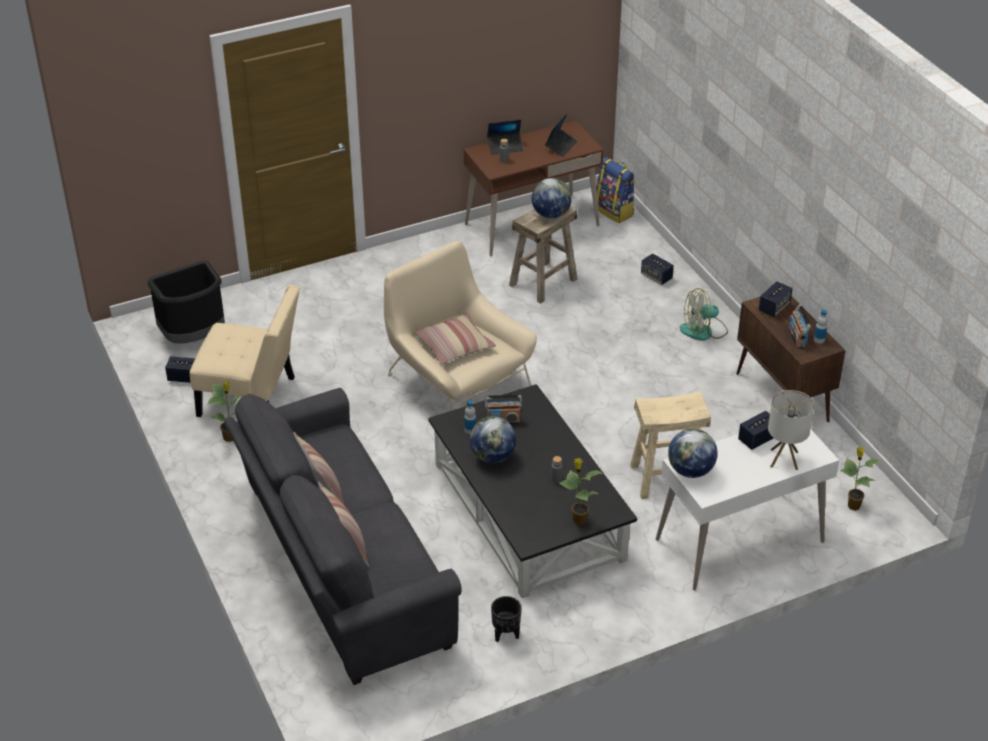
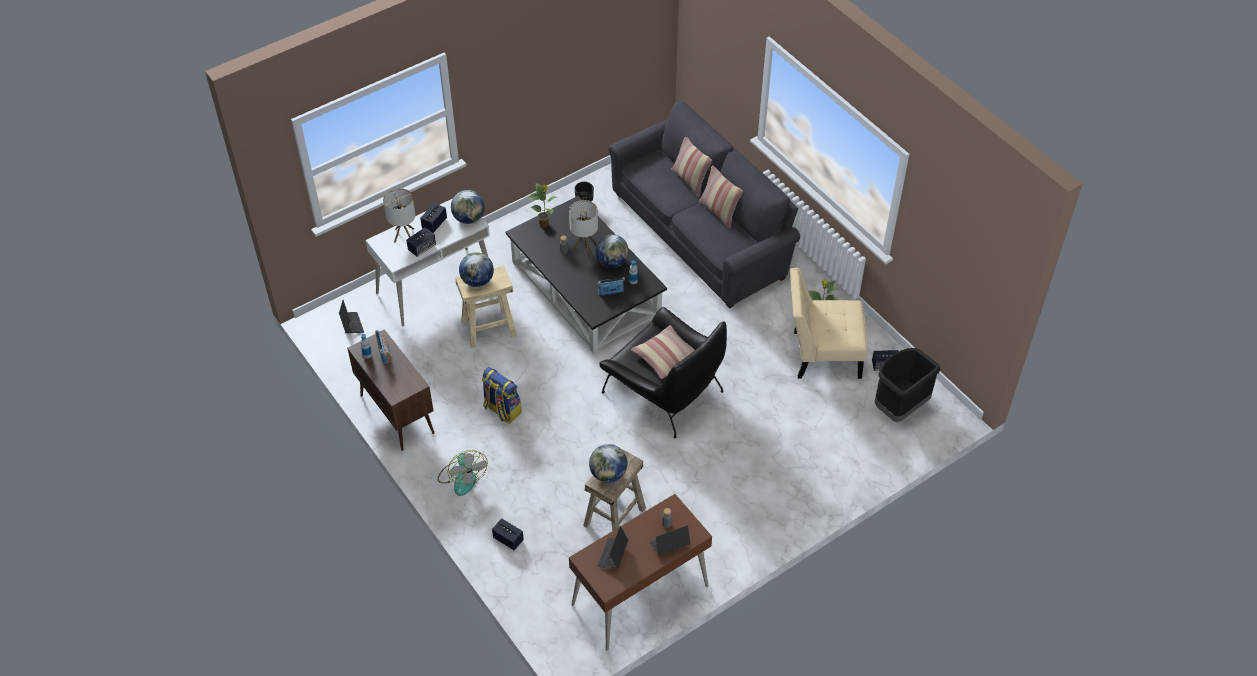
camera: 170 degrees right, 10 degrees up
(457, 383) = (664, 391): beige armchair -> black armchair
(526, 483) = (584, 246): none -> table lamp
(615, 211) = (557, 631): backpack -> backpack (501, 410)
(681, 410) = (477, 281): none -> globe
(703, 331) = (462, 477): fan -> fan turned 90 degrees clockwise
(774, 308) = (402, 383): speaker -> speaker (434, 223)
(853, 505) = (351, 324): potted plant -> laptop

